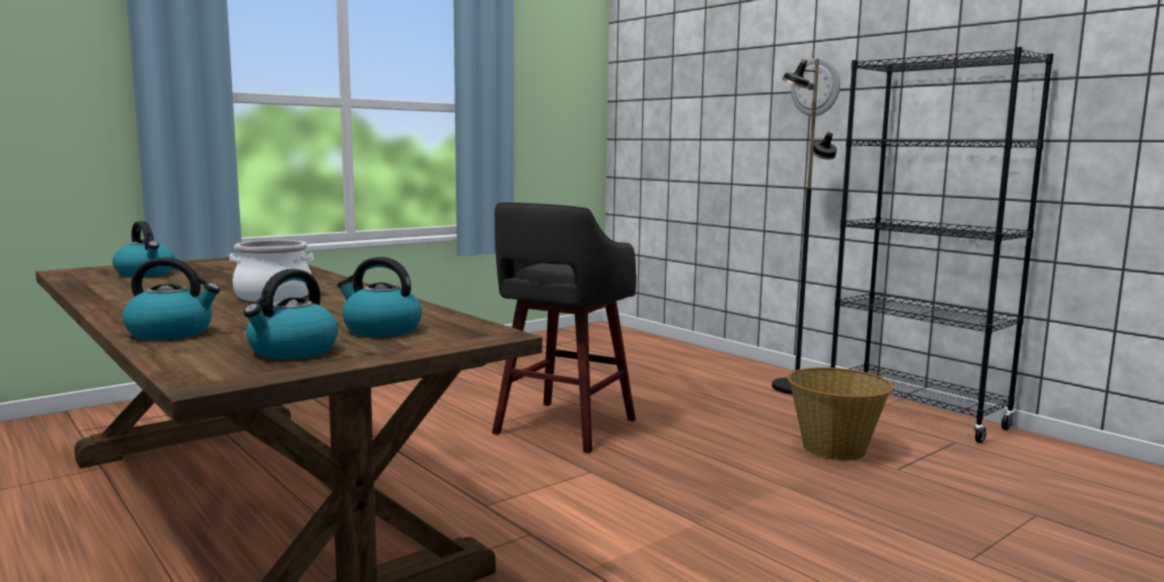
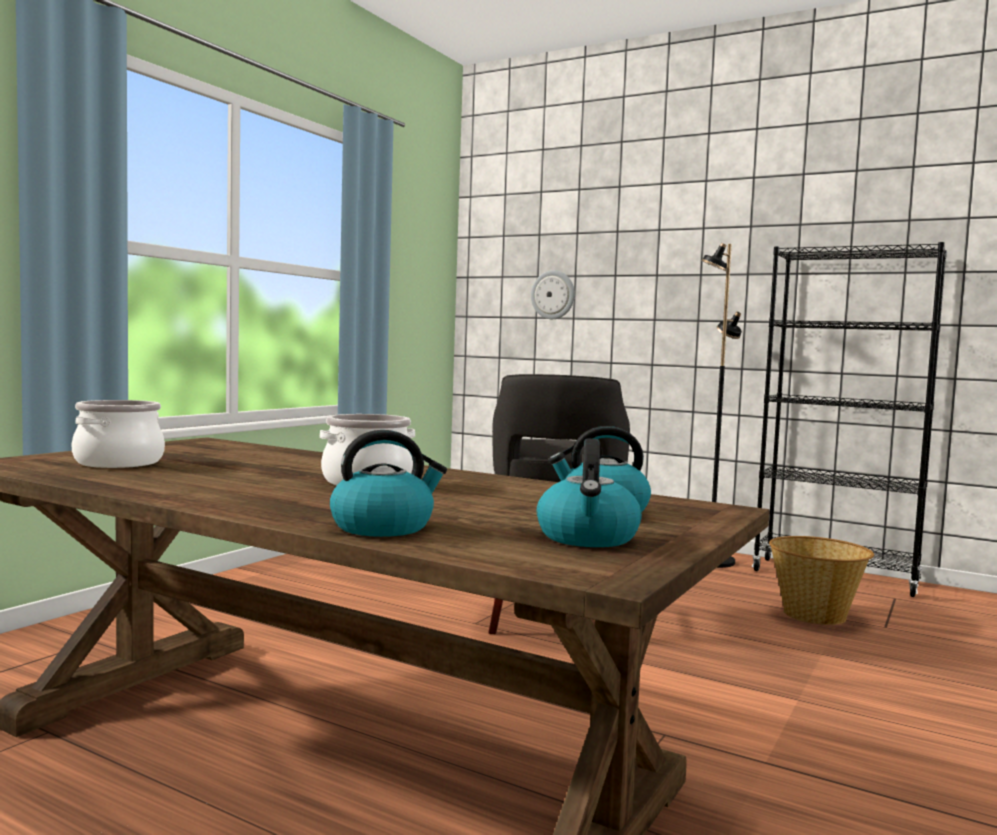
camera: 20 degrees left, 5 degrees down
(146, 274) = (118, 462): kettle -> cooking pot
(816, 87) = (708, 271): wall clock -> wall clock (553, 295)

